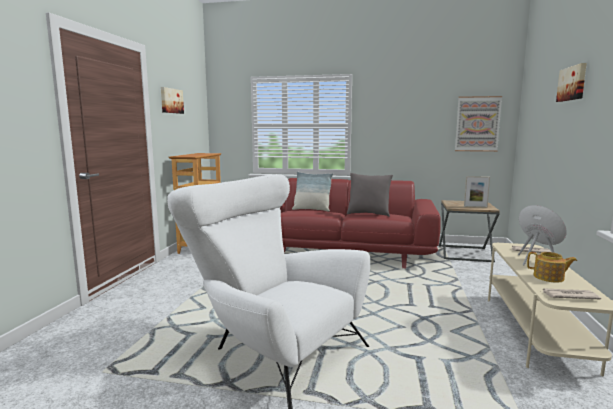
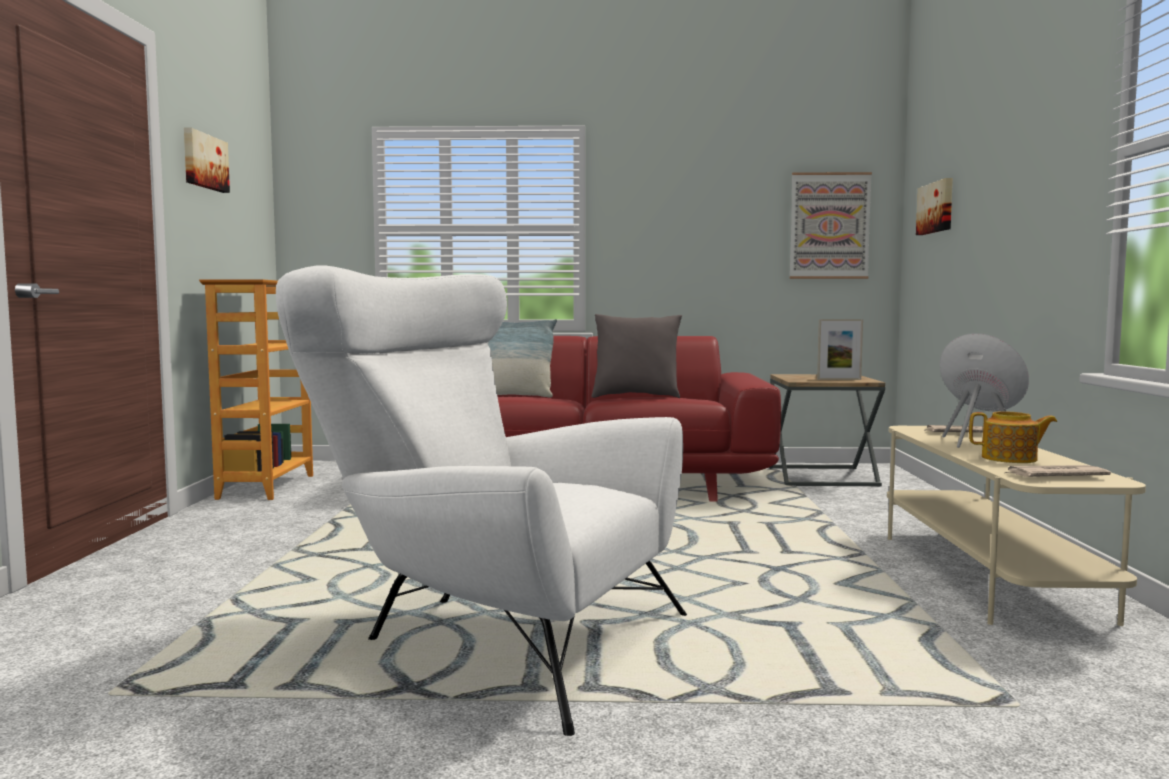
camera: 10 degrees left, 5 degrees down
(573, 83) = (1008, 128): picture -> picture (937, 207)

